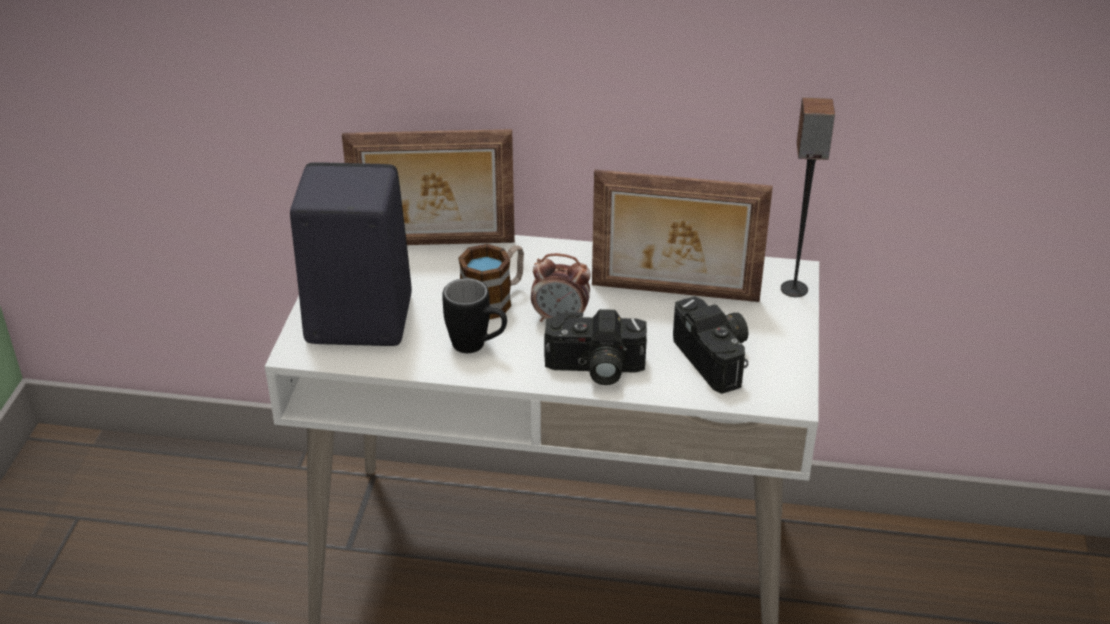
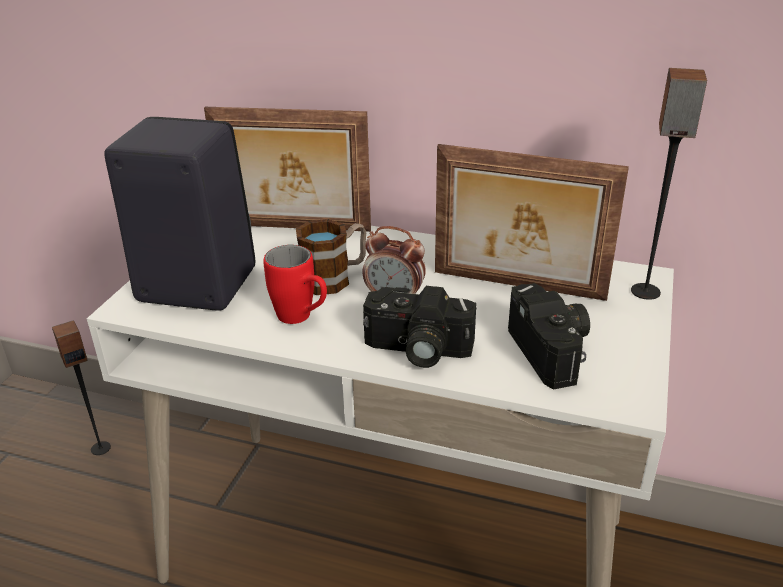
camera: 10 degrees right, 5 degrees down
(188, 499) = (100, 448): none -> speaker
(477, 347) = (302, 319): black mug -> red mug

